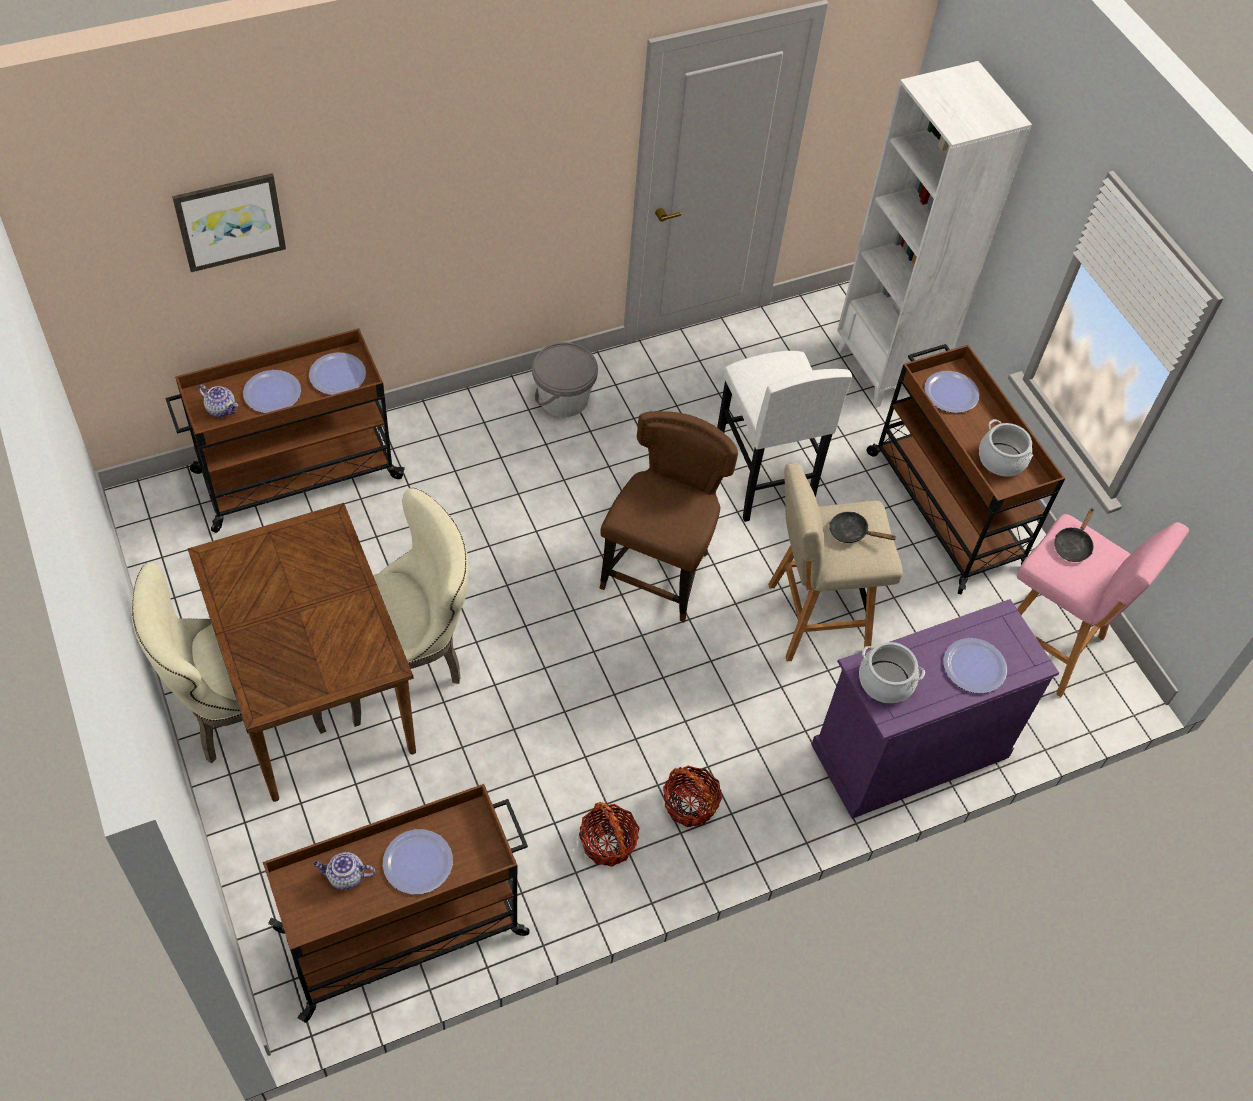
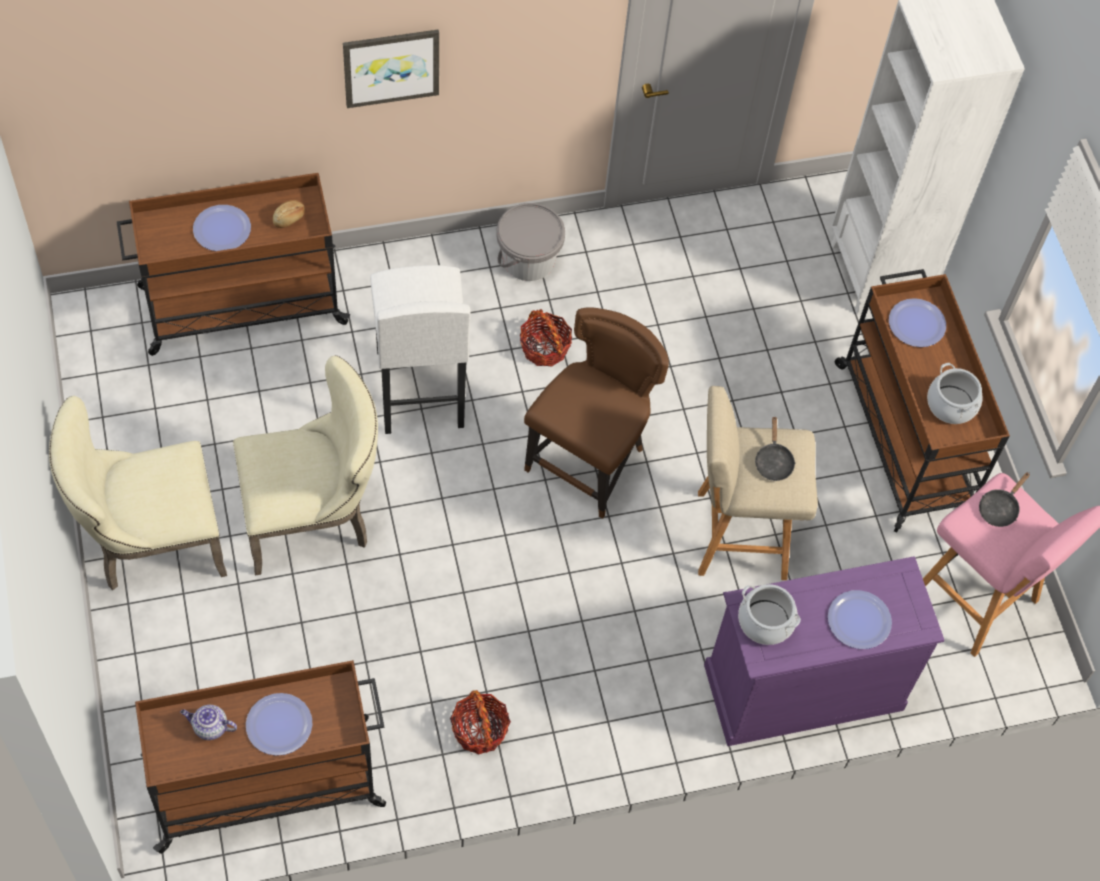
camera: 10 degrees right, 5 degrees up
(221, 409) = (170, 239): teapot -> none
(230, 221) = (195, 66): picture -> picture (391, 67)
(314, 691) = (222, 533): brown dining table -> none
(337, 375) = (289, 218): plate -> bread
(689, 804) = (568, 705): basket -> basket (544, 348)
(762, 478) = (717, 377): white stool -> white stool (419, 389)
(852, 533) = (773, 461): black frying pan -> black frying pan turned 120 degrees counterclockwise

